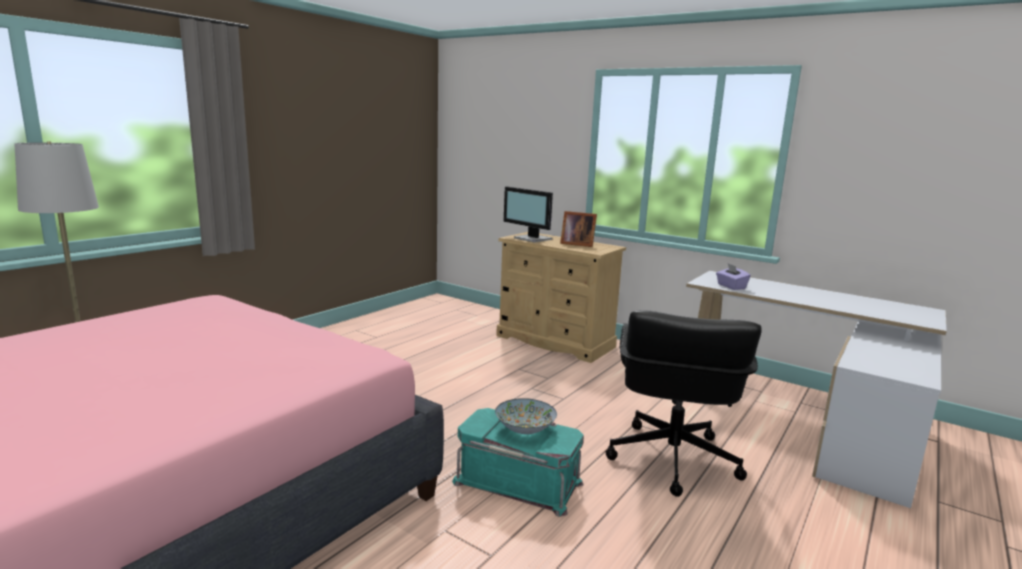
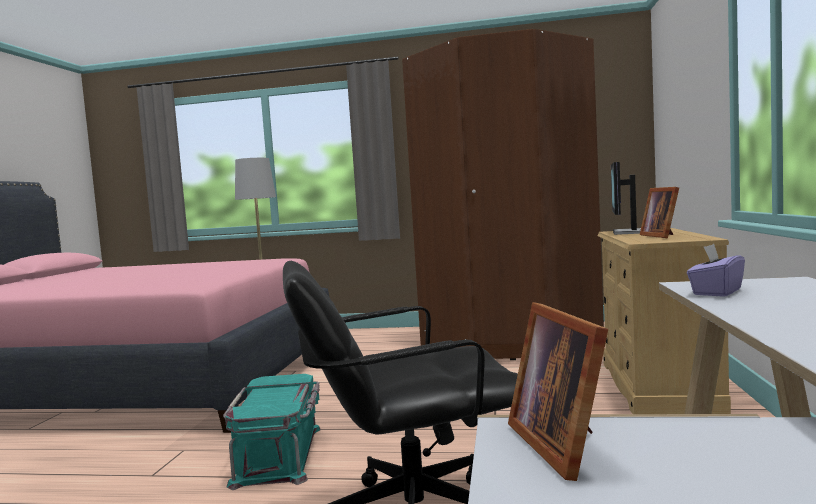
camera: 65 degrees right, 10 degrees down
(399, 338) = (510, 343): none -> brown wardrobe
(524, 429) = (279, 395): bowl -> none
(873, 363) = (563, 444): none -> picture frame

